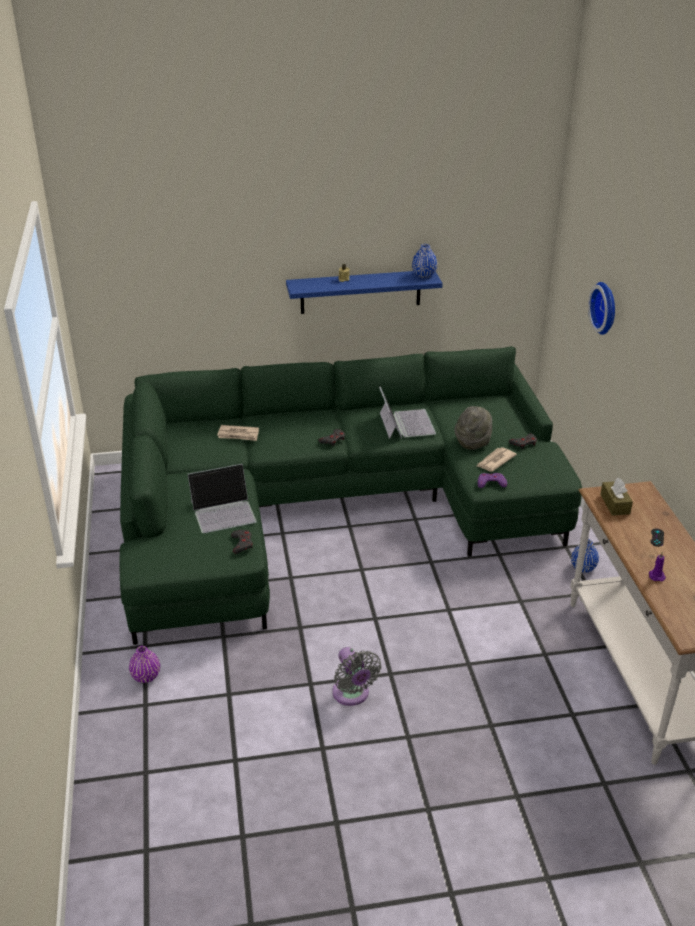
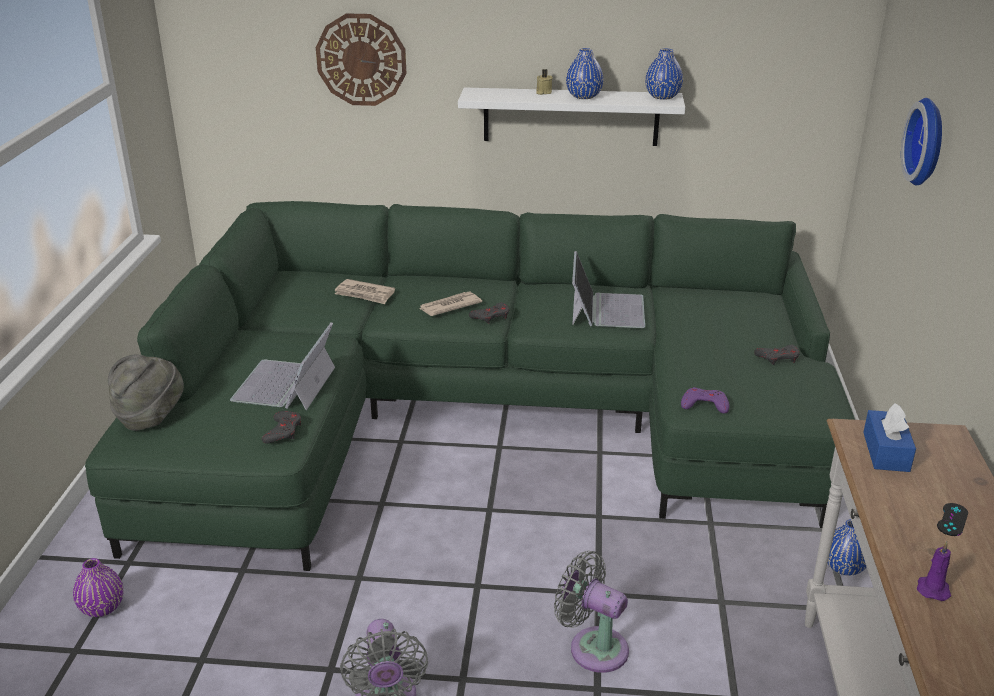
camera: 15 degrees right, 5 degrees down
(211, 268) = (361, 60): none -> wall clock
(224, 511) = (285, 384): laptop -> laptop turned 105 degrees clockwise
(360, 291) = (571, 116): blue shelf -> white shelf
(372, 280) = (584, 96): none -> blue vase
(457, 641) = (593, 647): none -> grey fan
(473, 441) = (699, 345): grey hat -> grey hat (151, 417)
(495, 461) = (723, 375): newspaper -> newspaper (449, 306)
(615, 504) = (886, 452): brown tissue box -> blue tissue box

